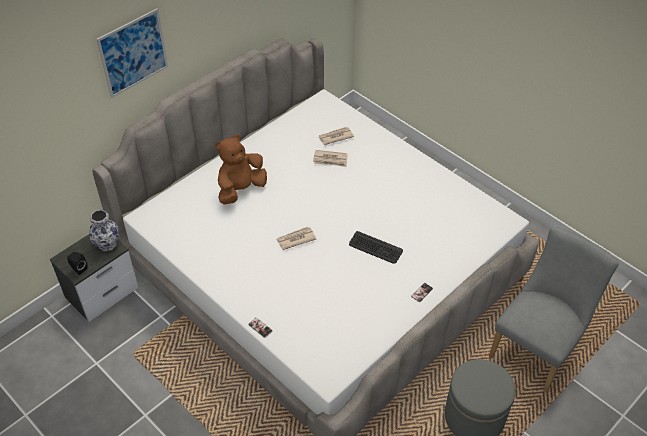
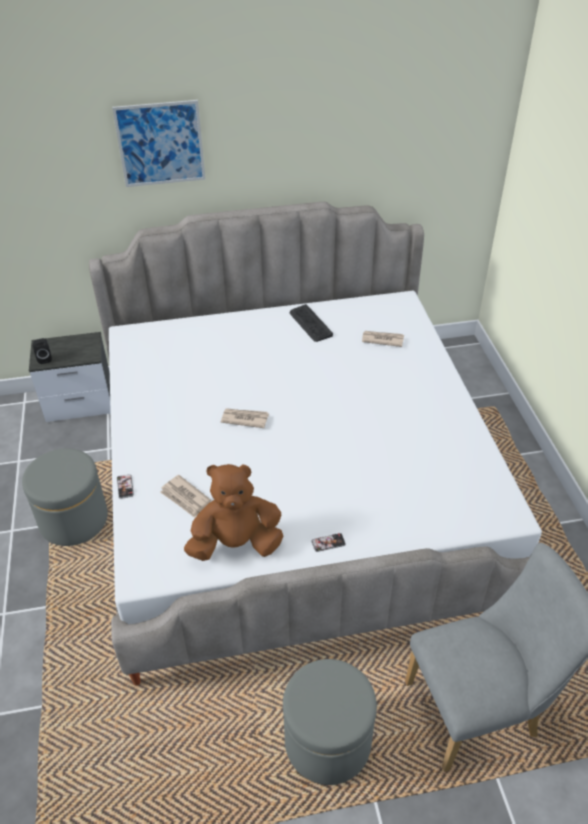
camera: 35 degrees right, 5 degrees down
(107, 244) = (88, 349): vase -> none
(186, 381) = (74, 519): none -> grey ottoman
(240, 189) = (237, 348): brown plush toy -> brown plush toy (236, 544)
(330, 160) = (355, 359): newspaper -> newspaper (185, 498)
(375, 248) = (320, 468): keyboard -> keyboard (310, 324)

